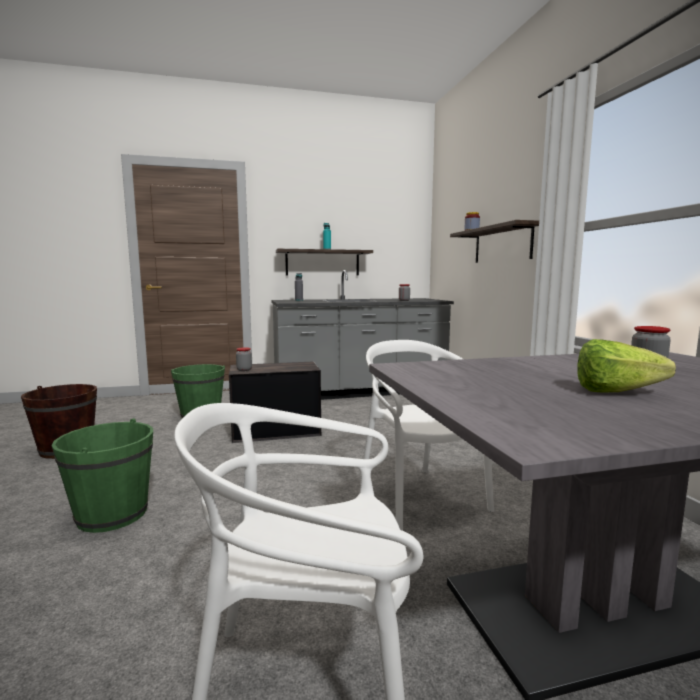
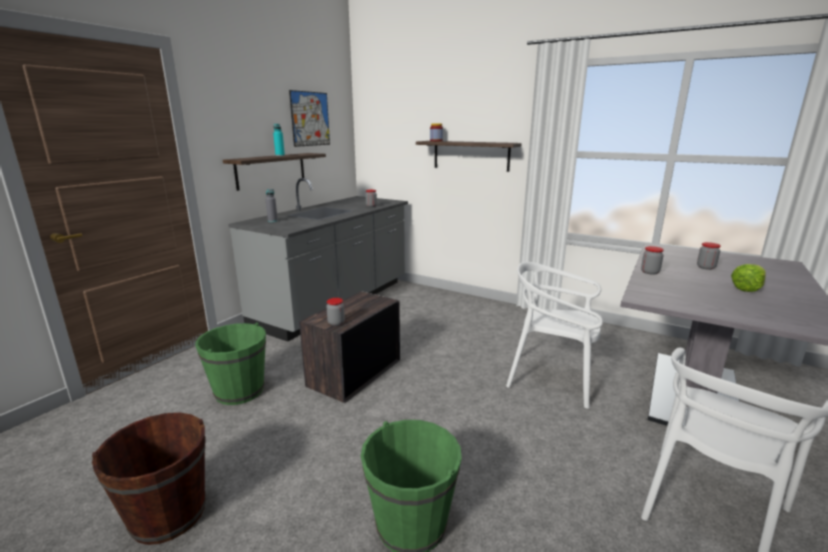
camera: 45 degrees left, 10 degrees up
(372, 221) = (310, 119): none -> picture
(519, 360) = (650, 272): none -> jar

